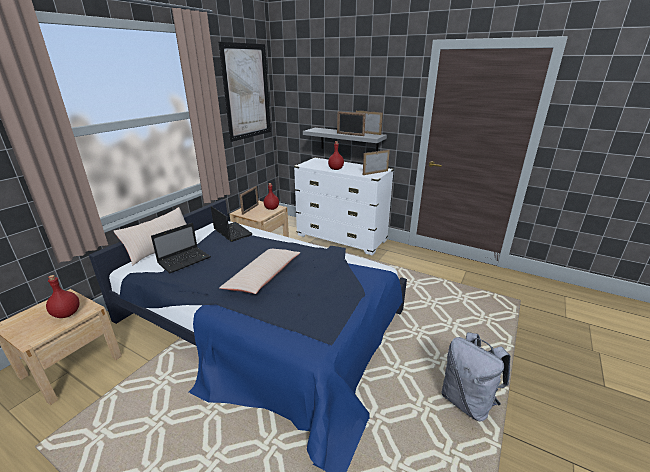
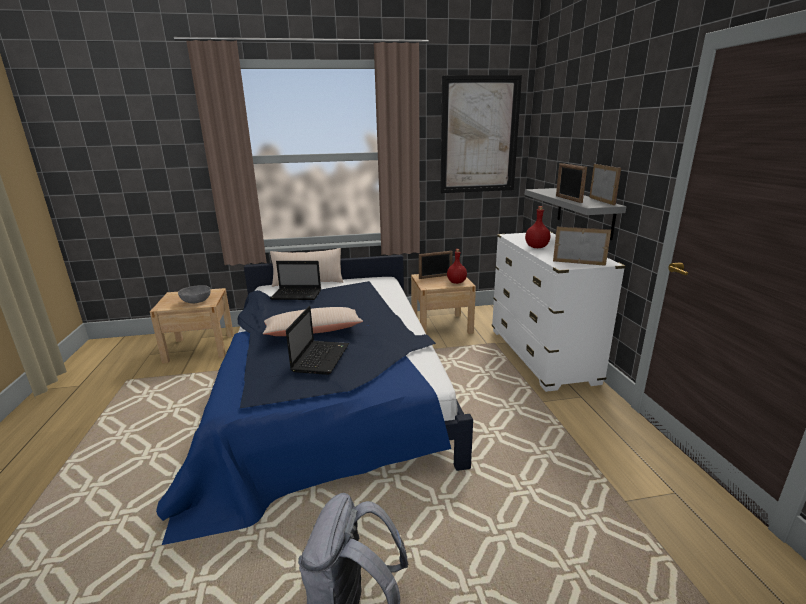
camera: 50 degrees right, 5 degrees down
(66, 314) = (196, 301): red bottle -> grey bowl
(232, 232) = (371, 288): laptop -> laptop (321, 357)

